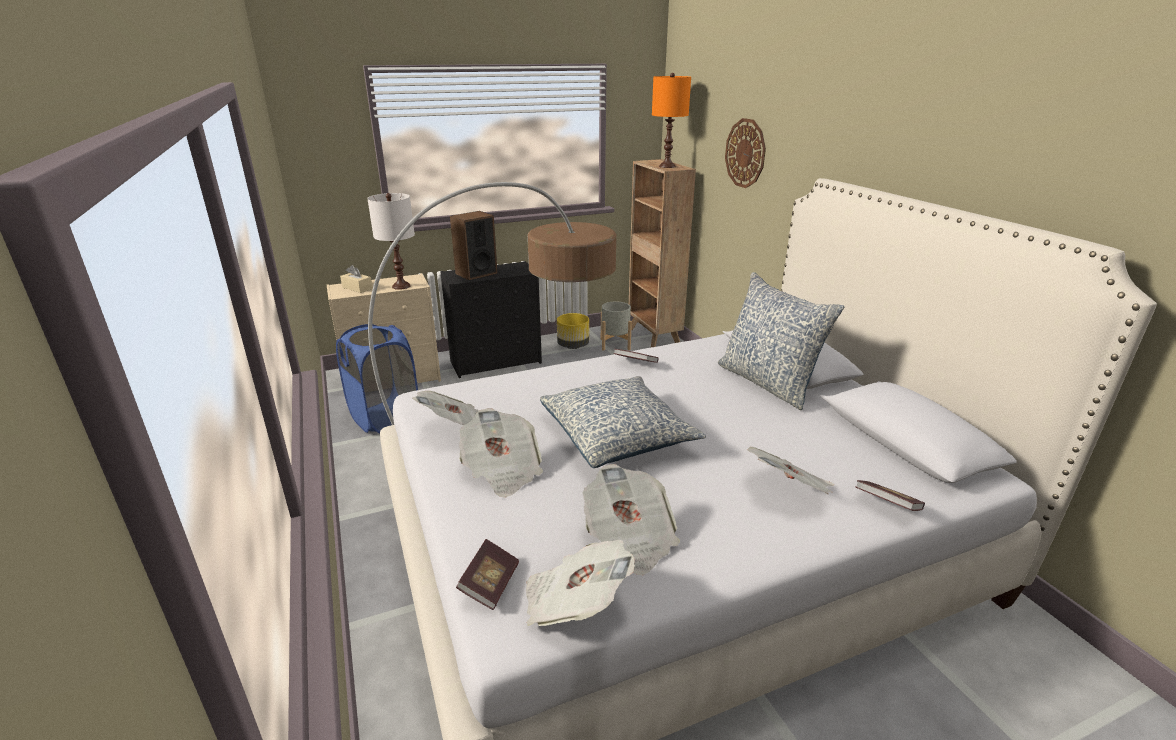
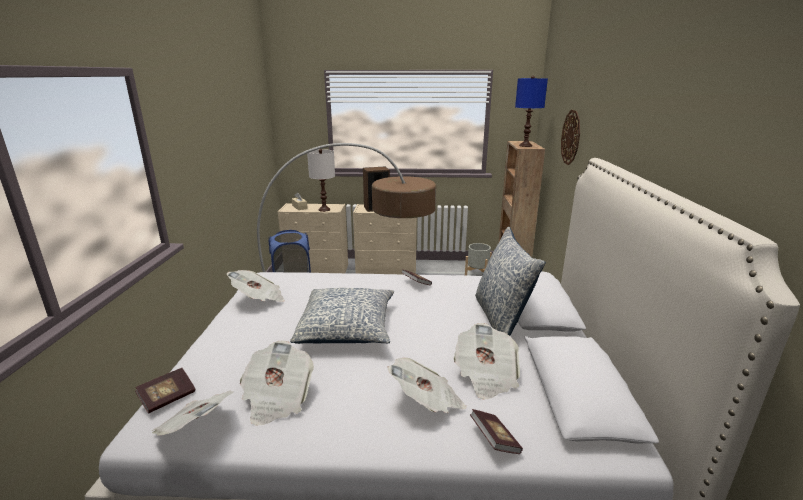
camera: 25 degrees right, 5 degrees down
(497, 362) = (387, 271): black dresser -> beige dresser
(502, 470) = (254, 331): newspaper -> newspaper (486, 376)
(573, 345) = (446, 270): yellow planter -> none
(667, 166) = (525, 146): orange table lamp -> blue table lamp

